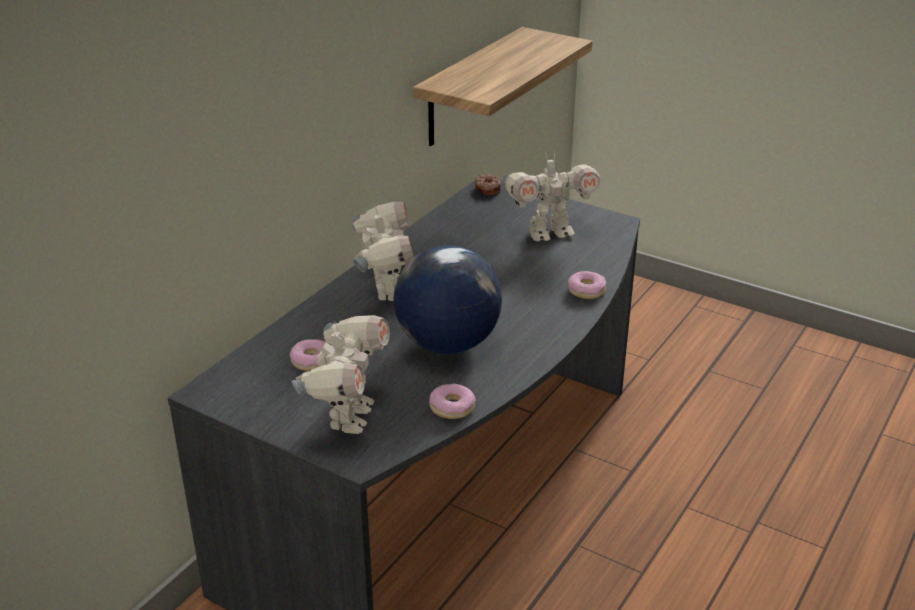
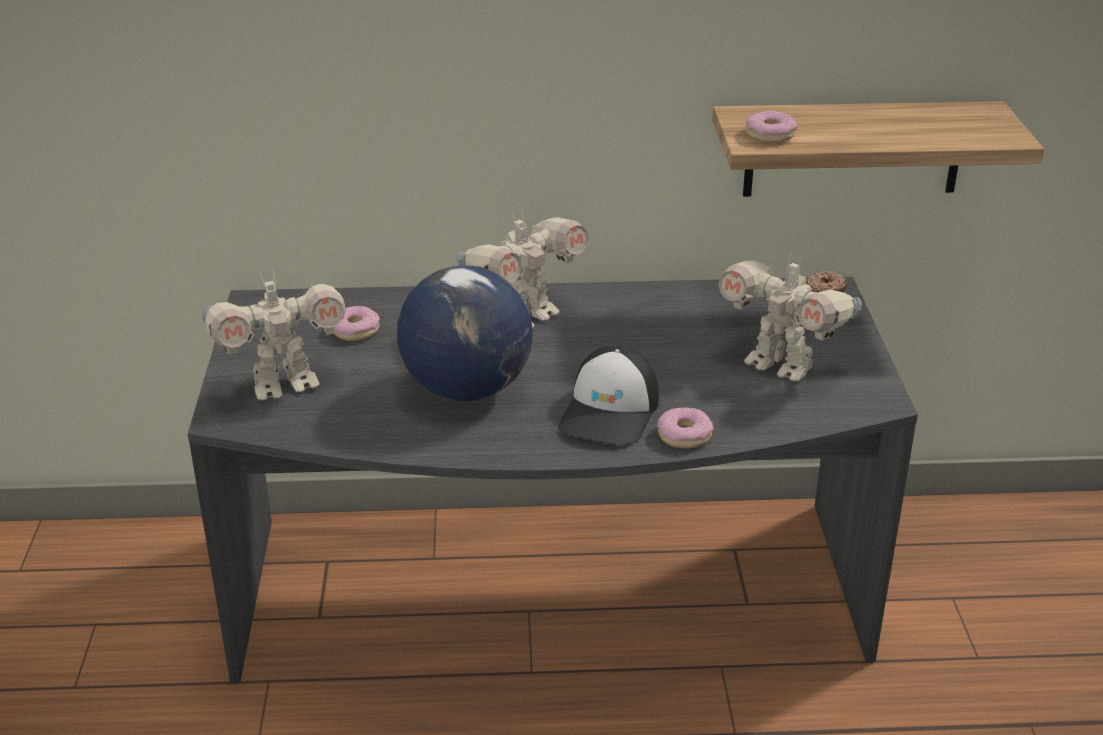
camera: 55 degrees right, 0 degrees up
(452, 407) = (355, 435): donut -> donut (769, 135)
(534, 304) = (610, 412): none -> cap

